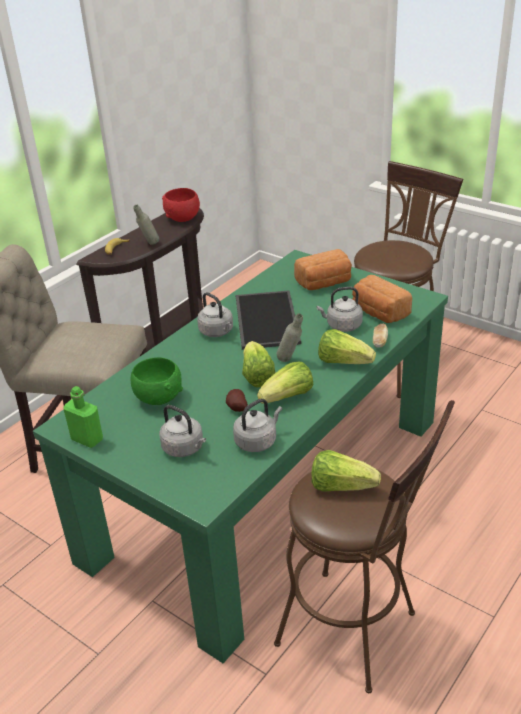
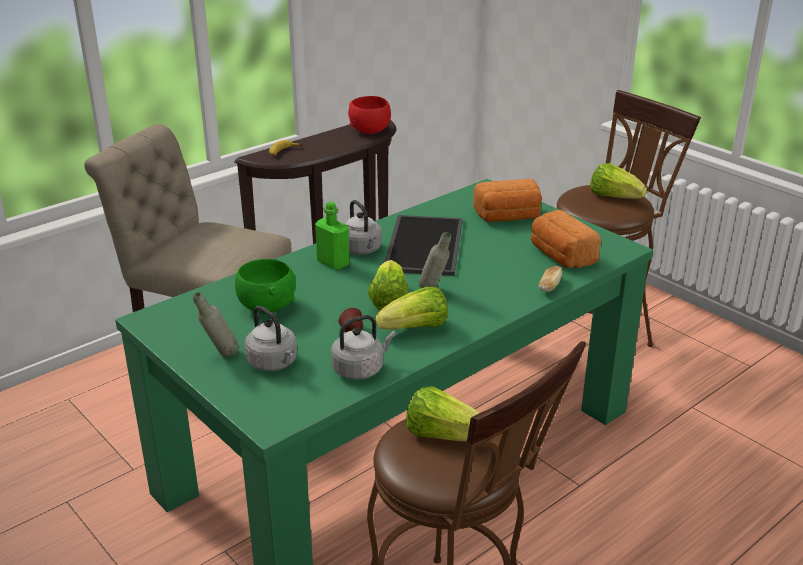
camera: 10 degrees right, 5 degrees down
(87, 439) = (169, 337): green bottle -> green bottle (333, 263)
(149, 245) = (321, 152): grey bottle -> grey bottle (220, 356)
(342, 326) = (511, 263): grey kettle -> none
(343, 362) = (497, 301): lettuce -> lettuce (614, 197)

